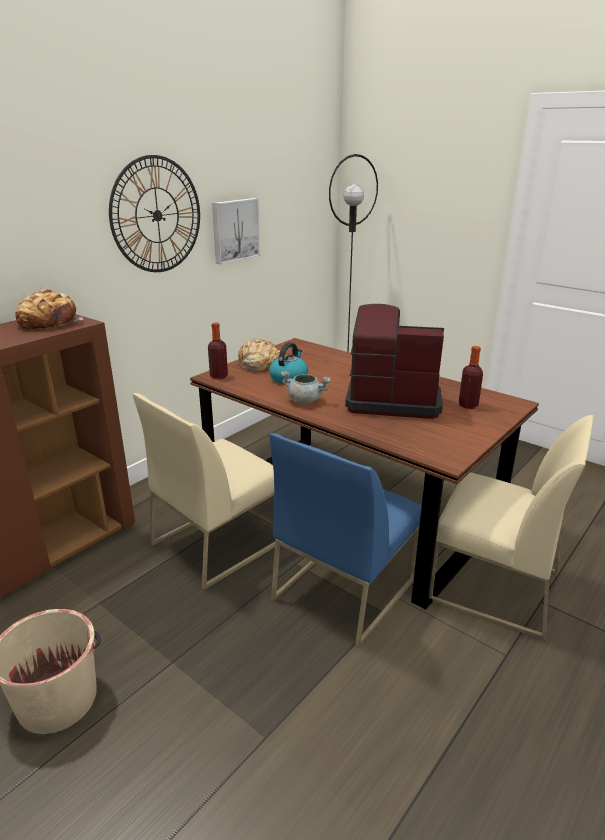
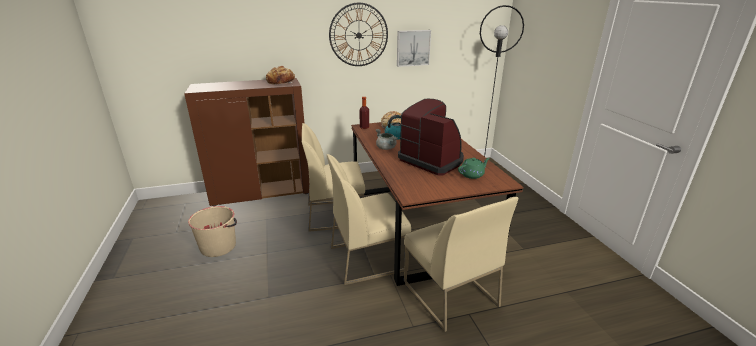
camera: 35 degrees right, 0 degrees up
(343, 588) = (368, 258): blue chair -> beige chair
(468, 405) = (472, 175): bottle -> green teapot

